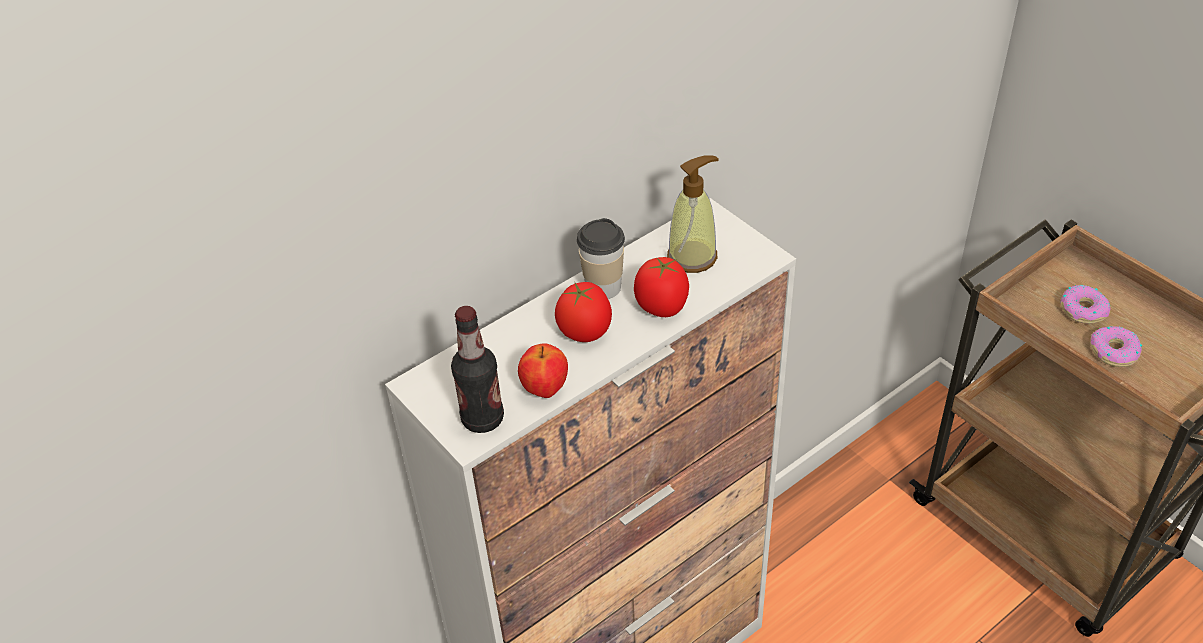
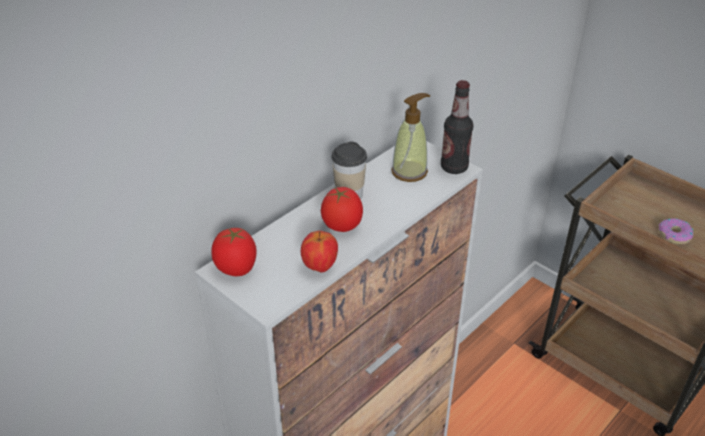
camera: 10 degrees left, 5 degrees down
(482, 419) = (275, 291): bottle -> bottle (454, 167)
(662, 307) = (395, 205): tomato -> tomato (236, 268)
(1083, 310) = (648, 210): donut -> none

